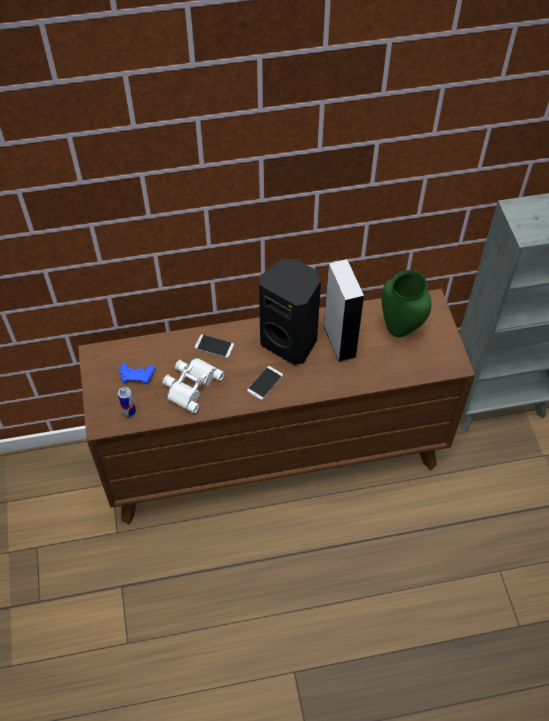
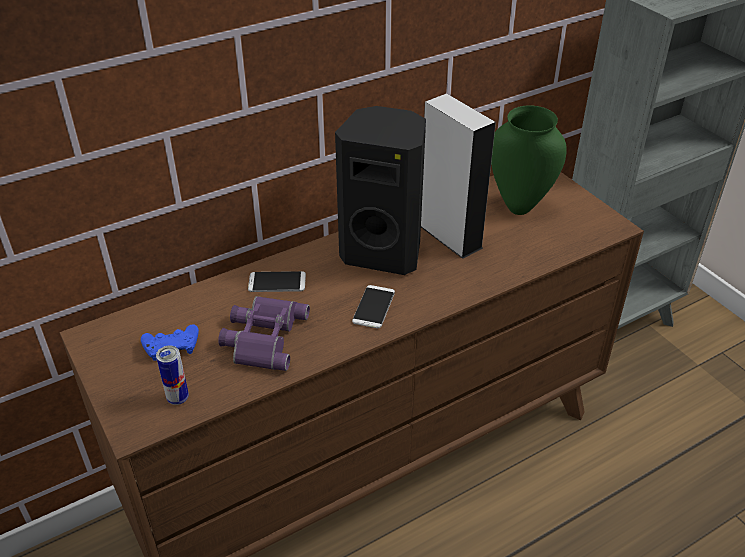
camera: 20 degrees left, 15 degrees down
(190, 385) = (262, 337): white binoculars -> purple binoculars

